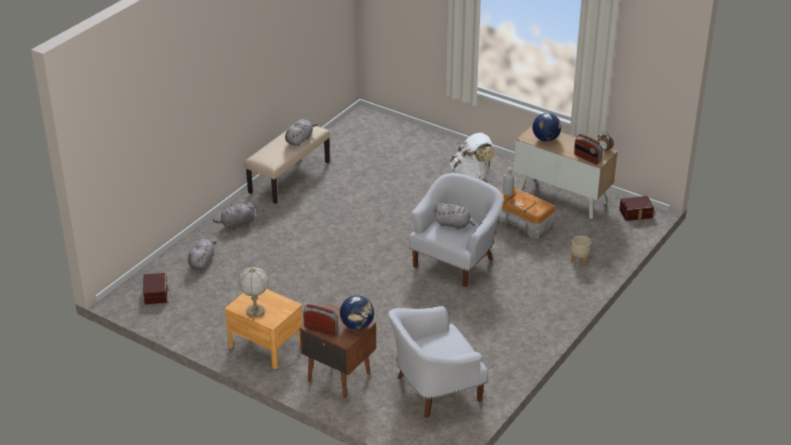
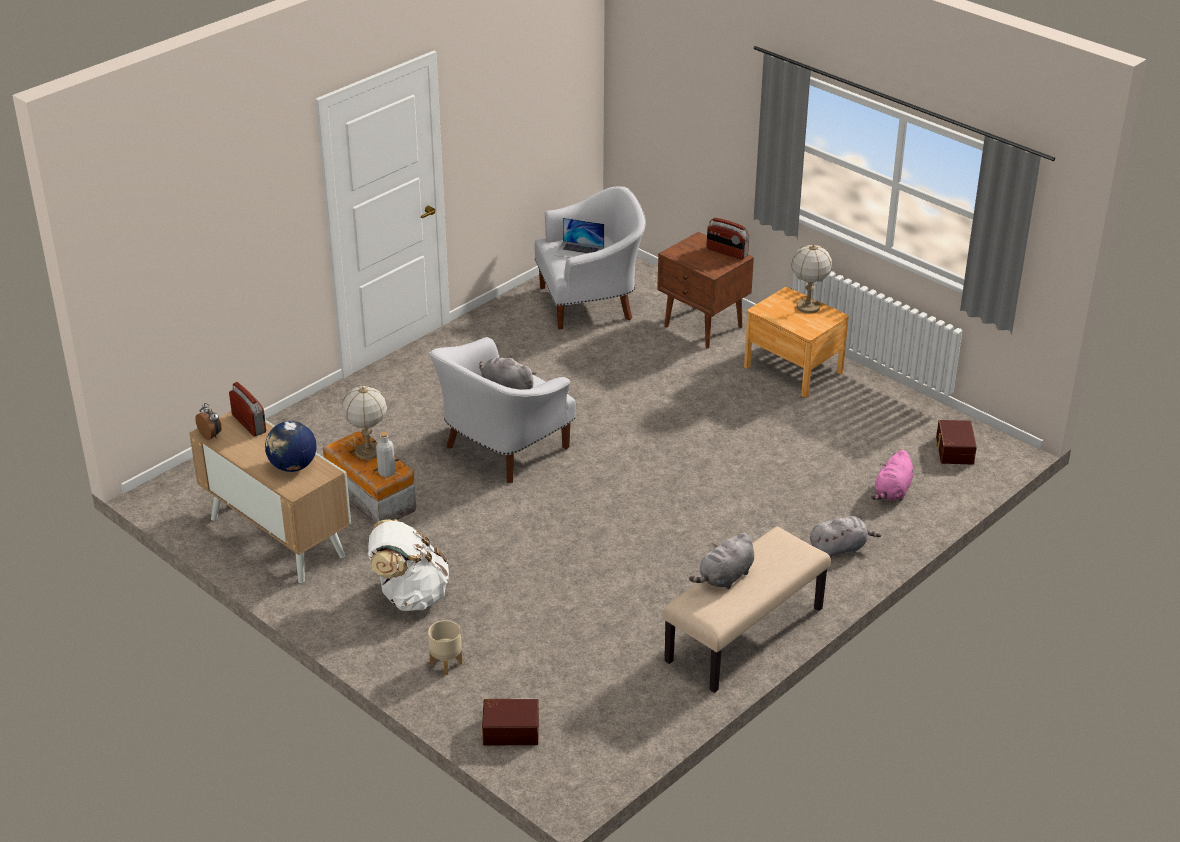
camera: 170 degrees left, 0 degrees up
(201, 261) = (892, 492): grey plush toy -> pink plush toy
(357, 325) = (682, 252): globe -> none
(443, 345) = (579, 251): none -> laptop
(525, 203) = (368, 452): none -> table lamp
(579, 261) = (320, 430): beige planter -> beige planter (445, 663)
(636, 214) = (179, 493): brown storage box -> brown storage box (510, 729)

